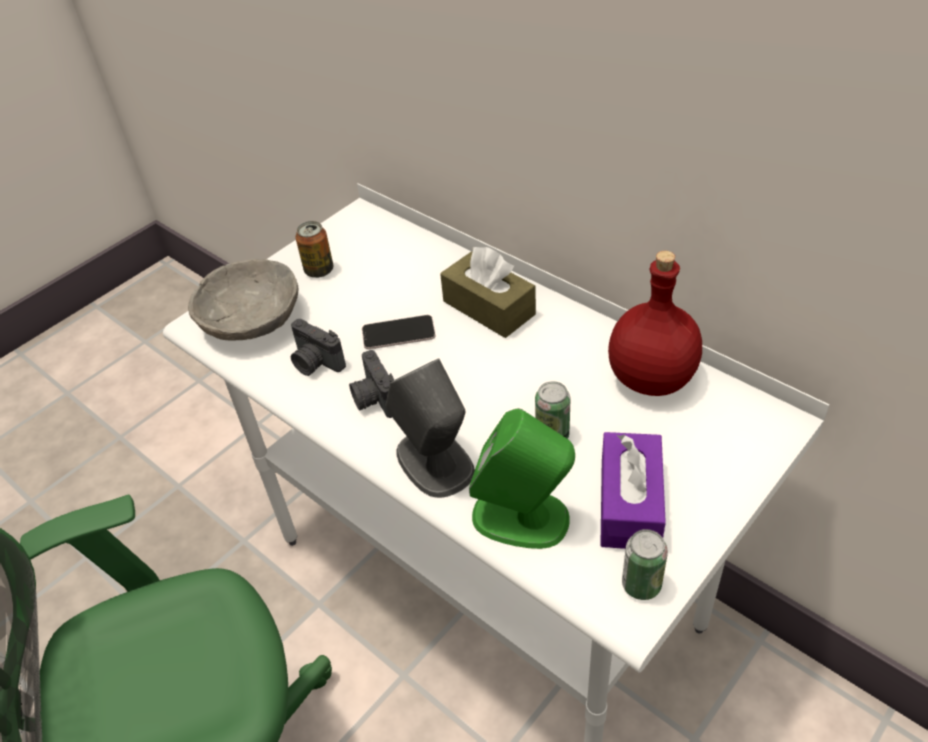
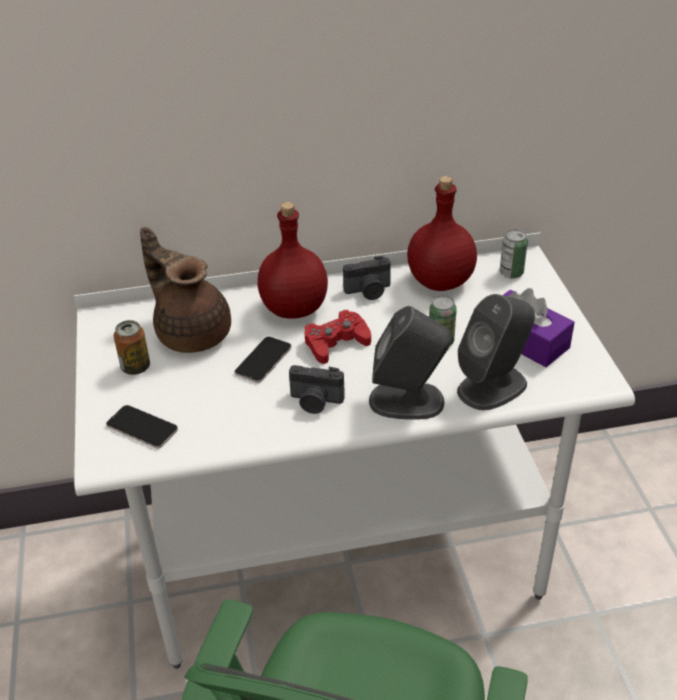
camera: 55 degrees left, 5 degrees down
(252, 319) = (142, 427): grey bowl -> phone
(315, 363) = (240, 414): camera -> camera (369, 291)
(393, 271) = (192, 332): none -> brown teapot
(470, 363) = (336, 343): none -> red game controller
(489, 308) = (294, 309): brown tissue box -> red bottle
(522, 517) = (493, 386): green speaker -> grey speaker
(641, 585) = (586, 367): can -> can (511, 273)

